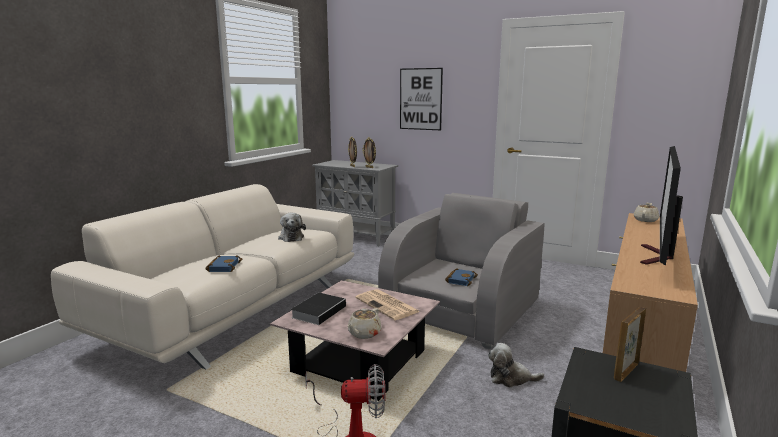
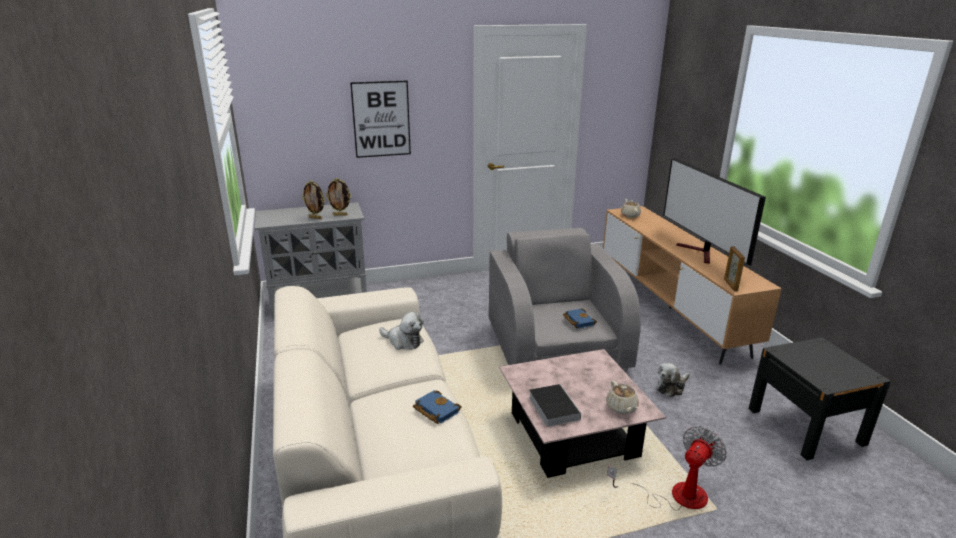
camera: 45 degrees left, 10 degrees up
(388, 305) = (583, 372): newspaper -> none
(625, 371) = (806, 352): picture frame -> picture frame (730, 285)

